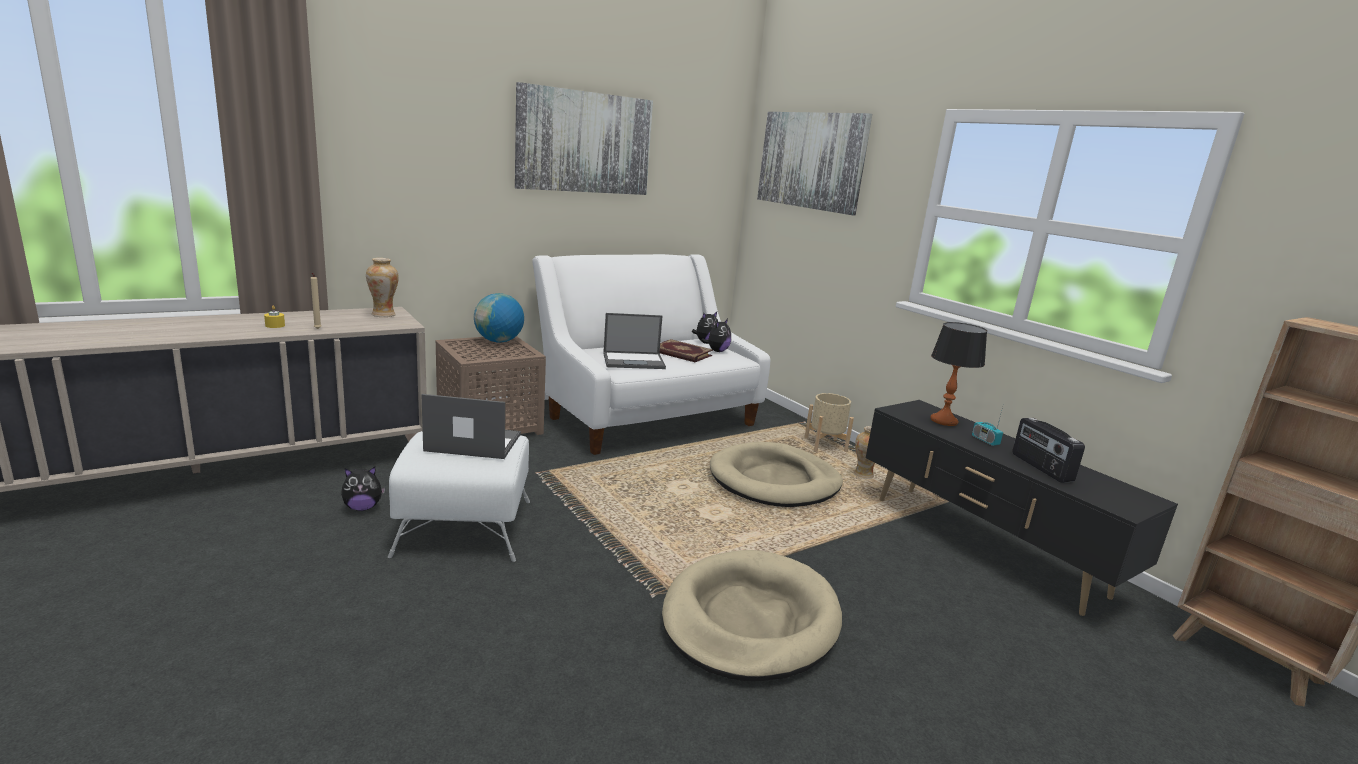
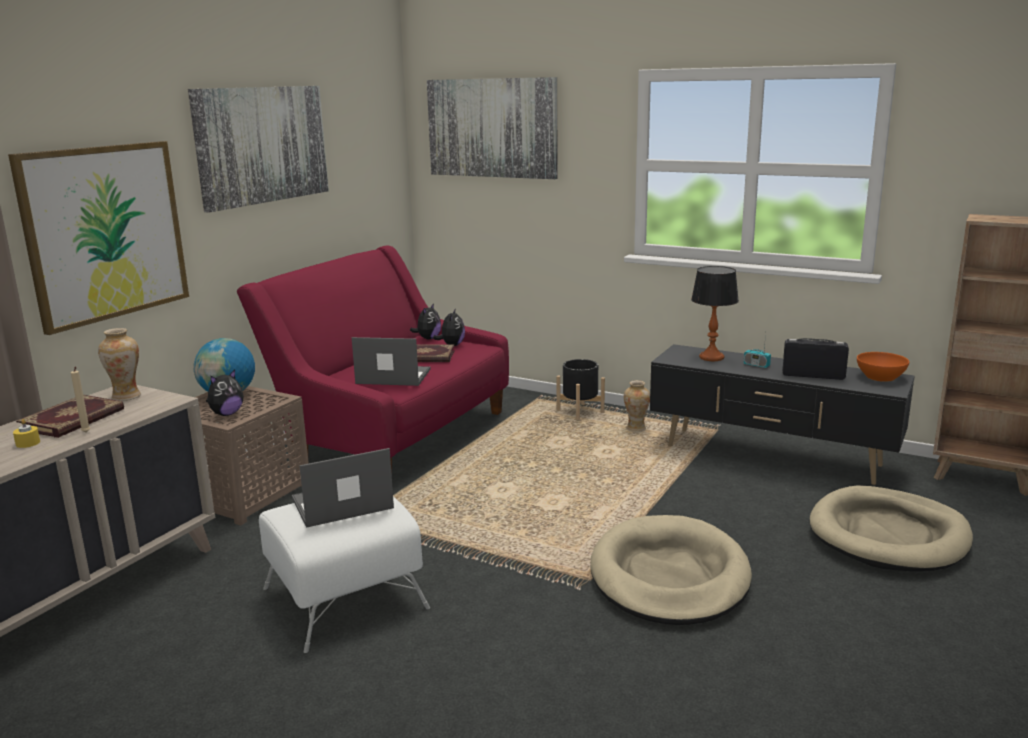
camera: 25 degrees left, 0 degrees up
(326, 320) = (73, 420): none -> book
(363, 507) = (214, 620): plush toy -> plush toy (226, 414)
(416, 186) = (105, 233): none -> picture
(634, 361) = (392, 376): laptop -> laptop turned 135 degrees counterclockwise
(646, 417) = (393, 435): white sofa -> red sofa
(774, 480) = (571, 457): beige dog bed -> beige dog bed (888, 535)
(825, 445) = (580, 412): beige planter -> black planter
(1040, 467) = (813, 375): radio -> radio turned 150 degrees clockwise
(1127, 492) = (880, 377): none -> orange bowl

